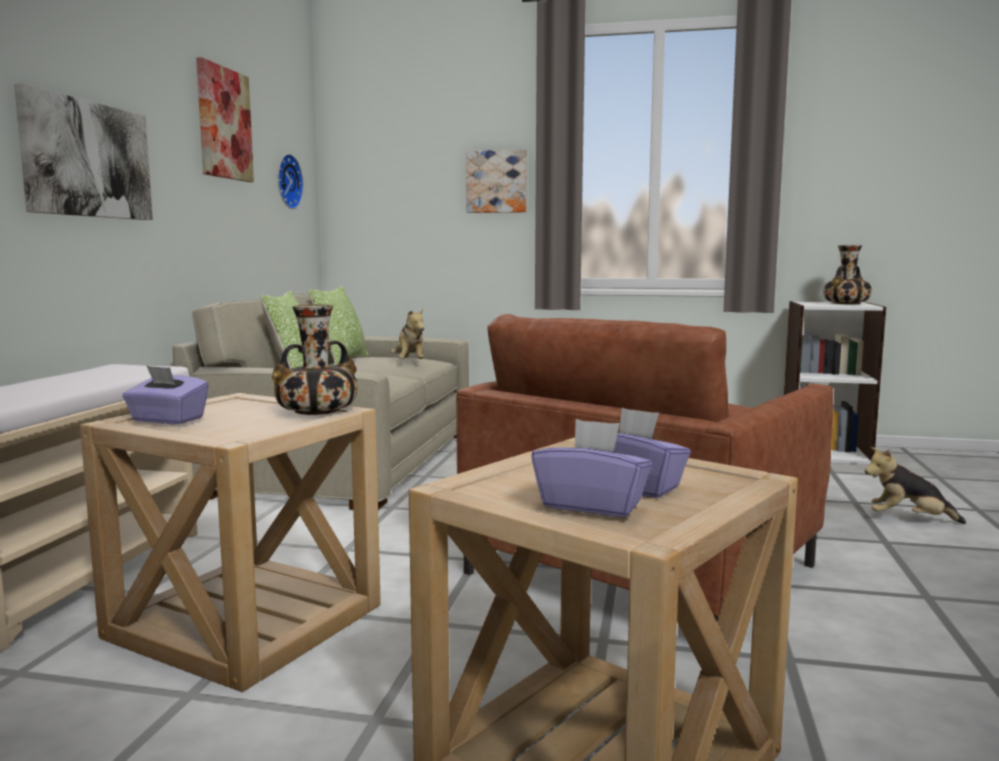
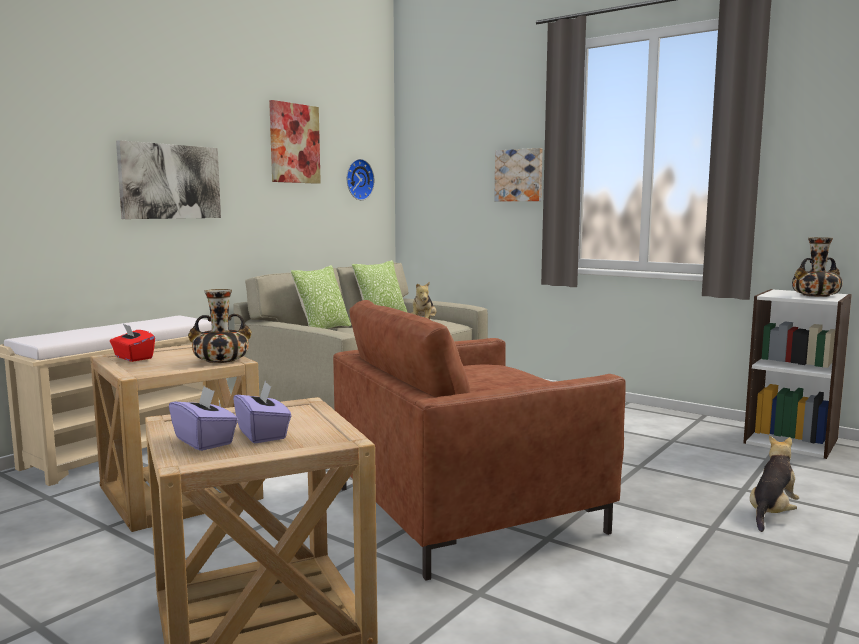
camera: 25 degrees right, 0 degrees up
(167, 420) = (133, 358): purple tissue box -> red tissue box
(908, 520) = (771, 513): plush toy -> plush toy turned 90 degrees clockwise

